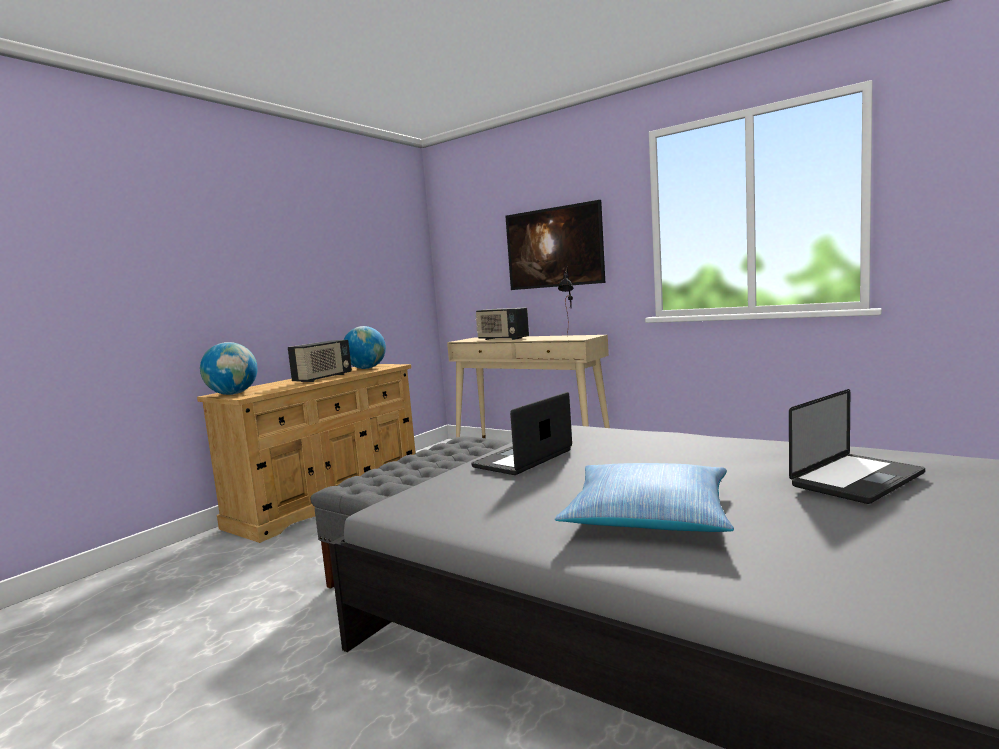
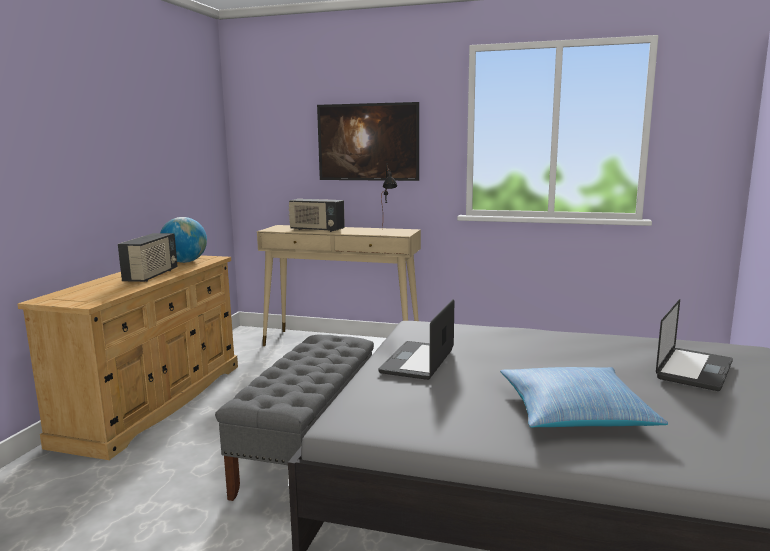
camera: 20 degrees left, 5 degrees up
(233, 394) = (66, 300): globe -> none

